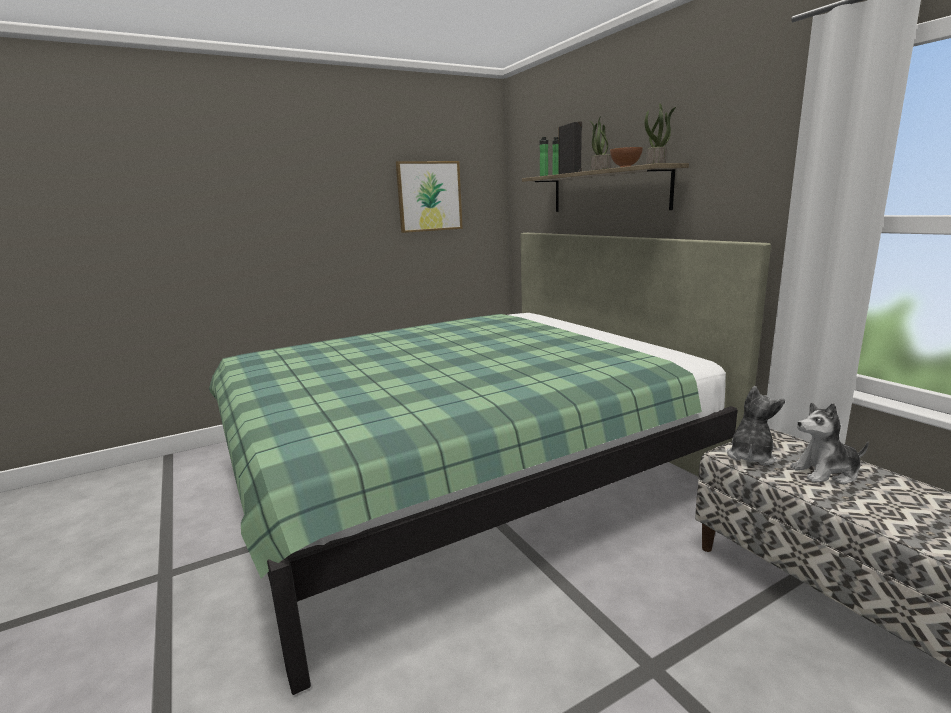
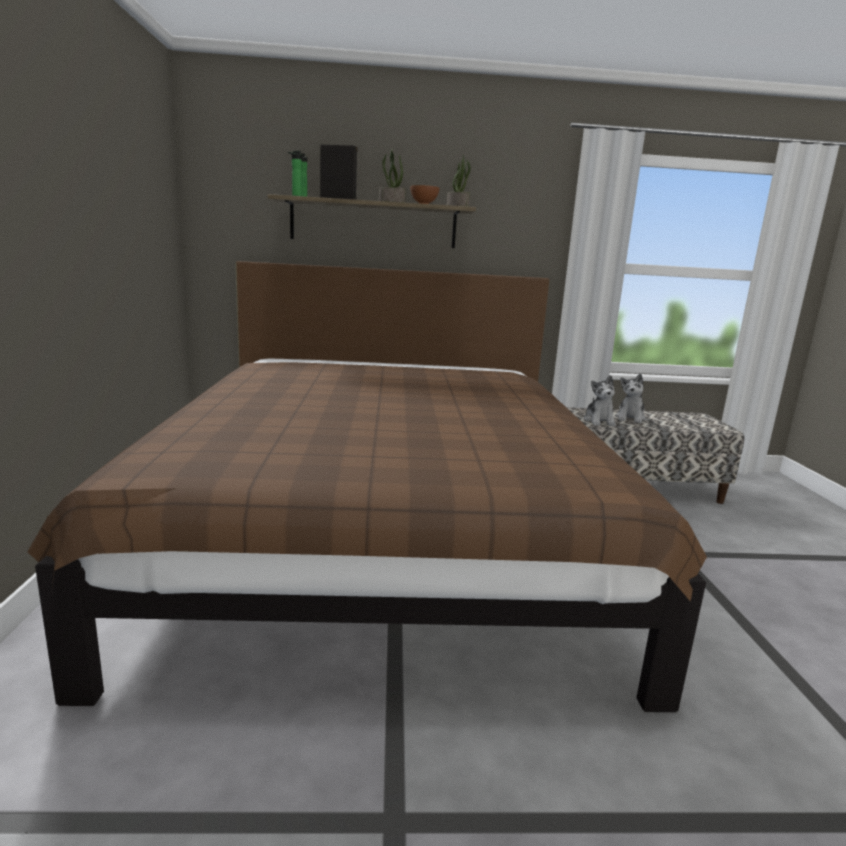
camera: 65 degrees left, 0 degrees up
(429, 196) = (131, 197): picture -> none
(460, 474) = (381, 539): green bed -> brown bed
(750, 456) = (599, 421): plush toy -> plush toy turned 150 degrees counterclockwise

